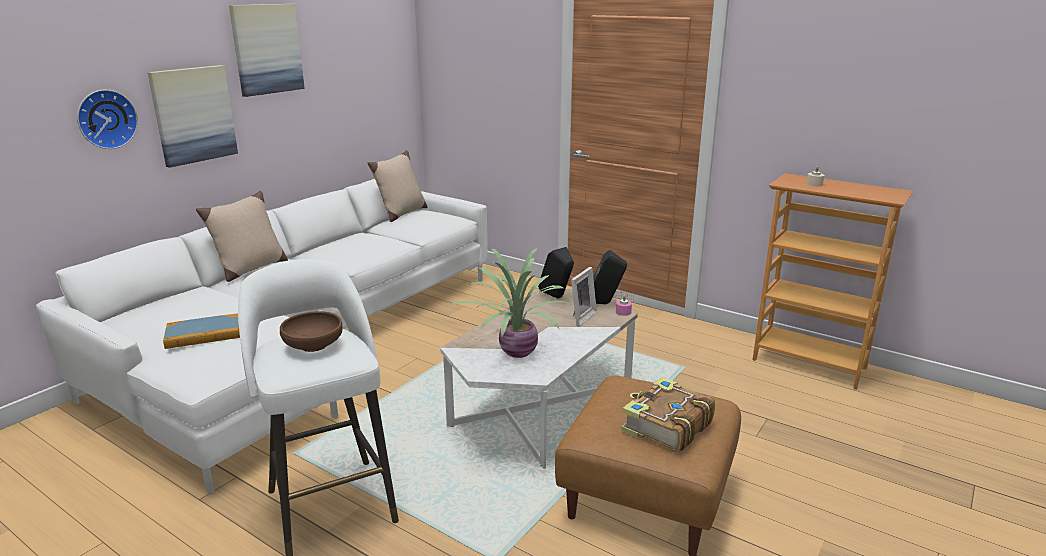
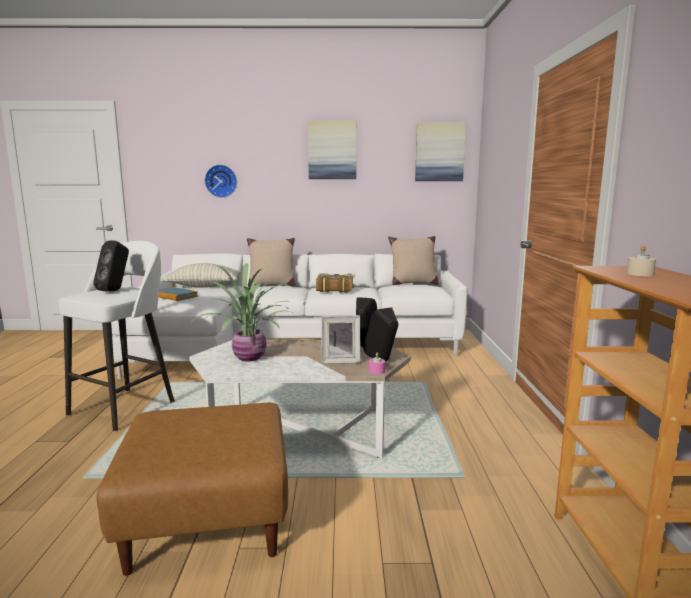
camera: 55 degrees right, 10 degrees down
(167, 306) = (203, 286): none -> pillow
(193, 115) = (273, 186): picture -> picture (439, 152)
(313, 345) = (115, 290): brown bowl -> black speaker
(665, 426) = (190, 440): book -> book (334, 289)

